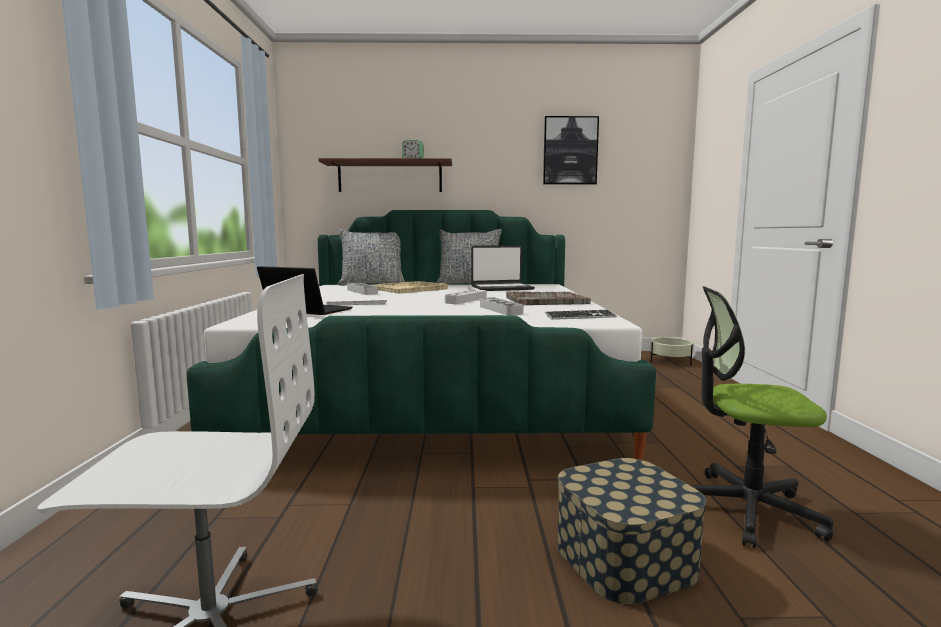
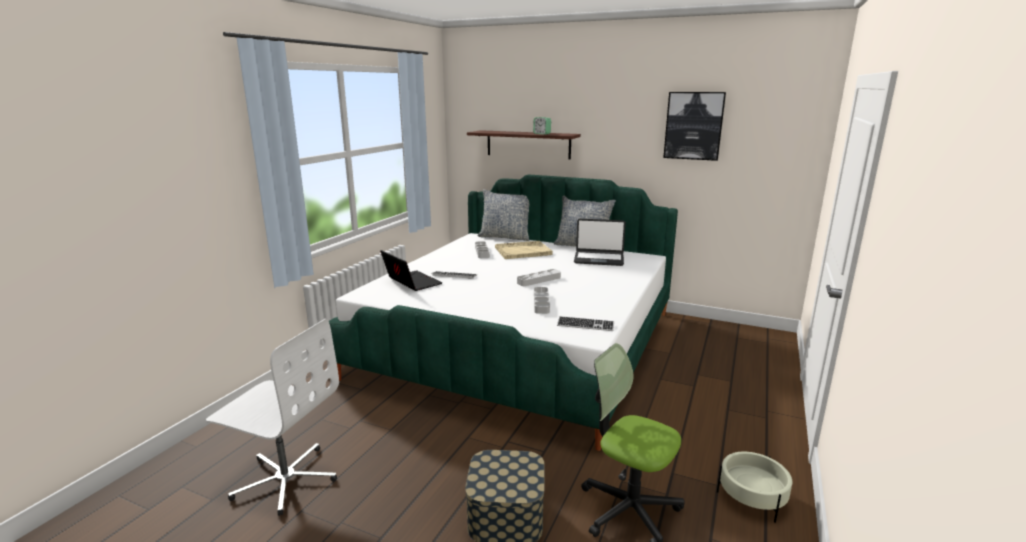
camera: 25 degrees right, 10 degrees up
(545, 300) = (600, 290): grey tray -> none
(670, 361) = (766, 345): beige planter -> beige planter (752, 498)

